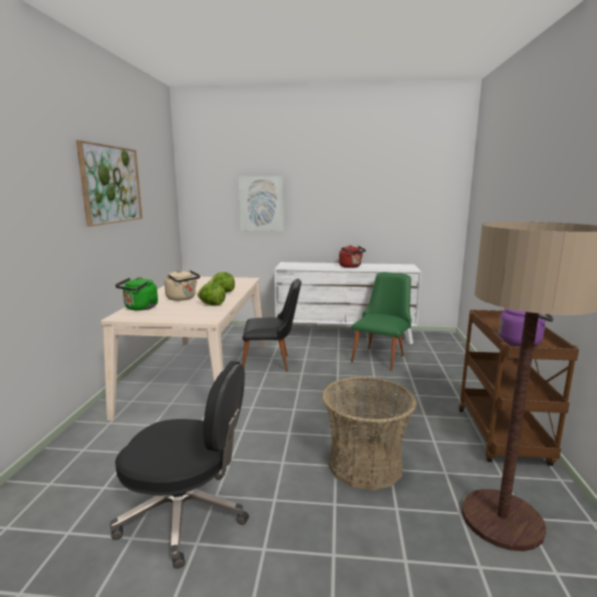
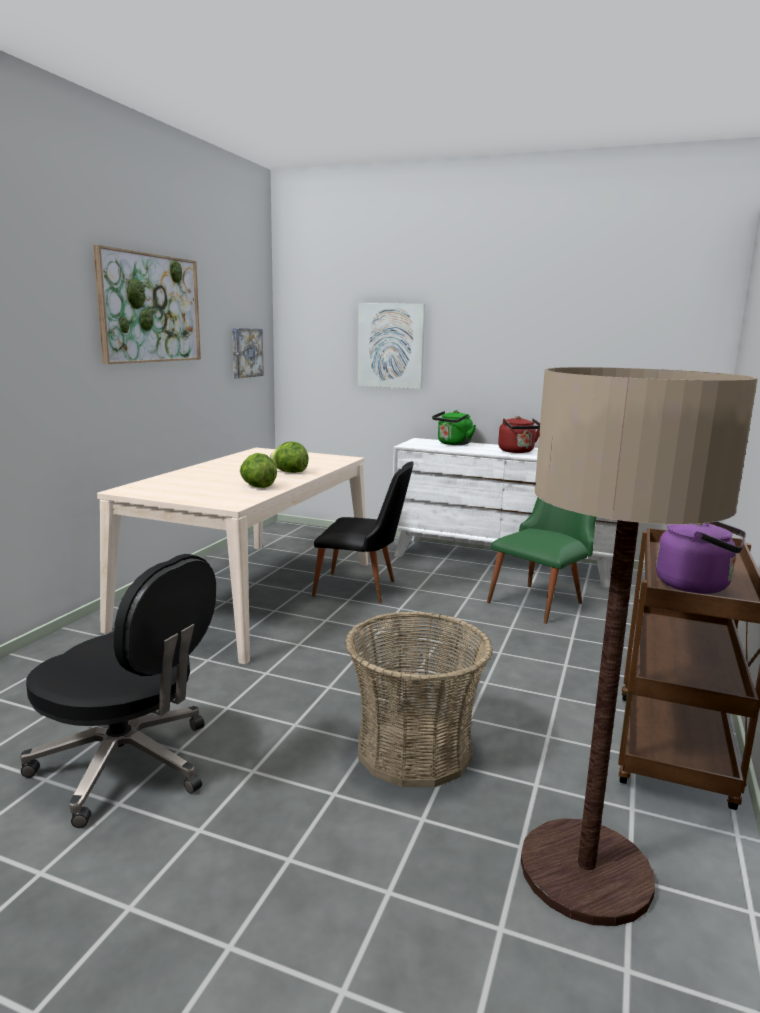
camera: 15 degrees right, 0 degrees up
(140, 308) = (160, 482): green kettle -> green kettle (453, 444)
(164, 211) = (246, 352): none -> picture
(182, 298) = (227, 475): beige kettle -> none

